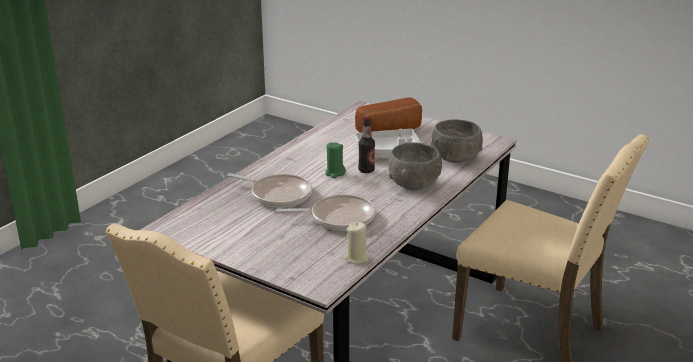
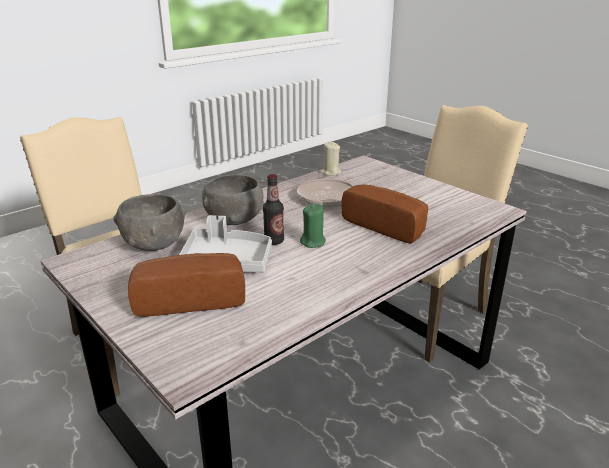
camera: 165 degrees left, 0 degrees up
(278, 194) = (386, 226): frying pan -> bread

